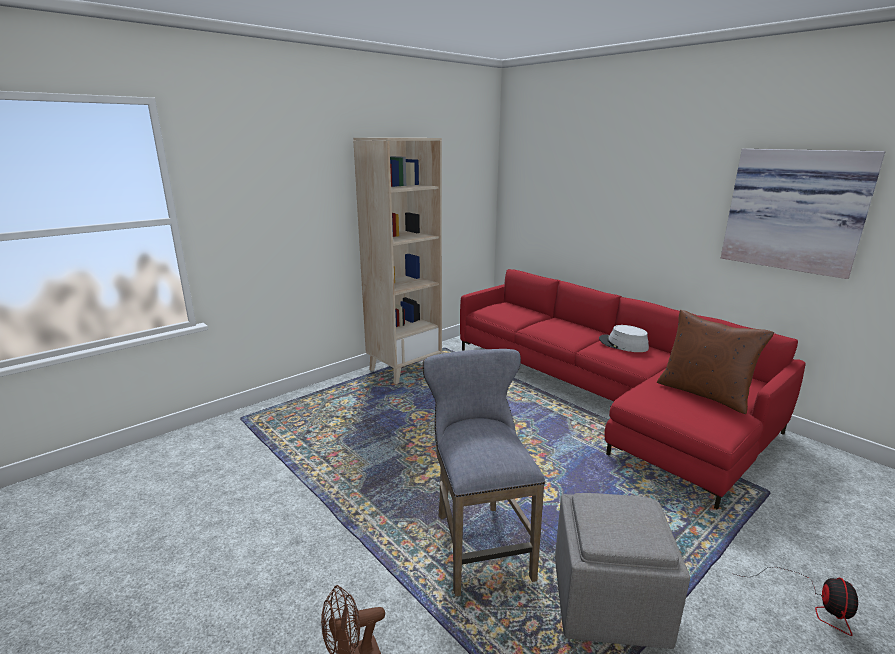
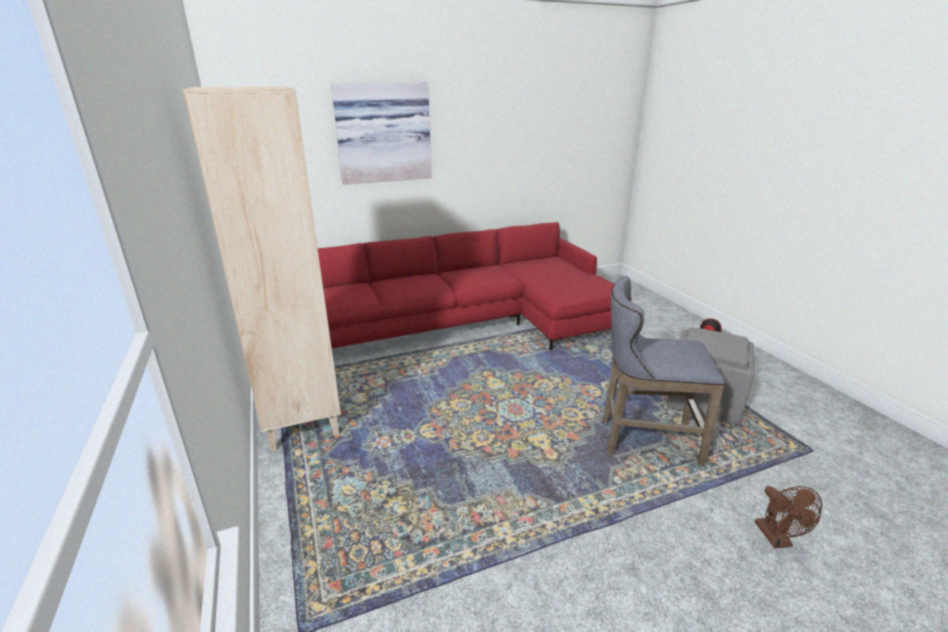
camera: 70 degrees left, 5 degrees up
(623, 344) = (470, 273): grey hat -> none
(704, 393) = (564, 275): brown pillow -> none
(795, 210) = (534, 134): picture -> picture (383, 133)

